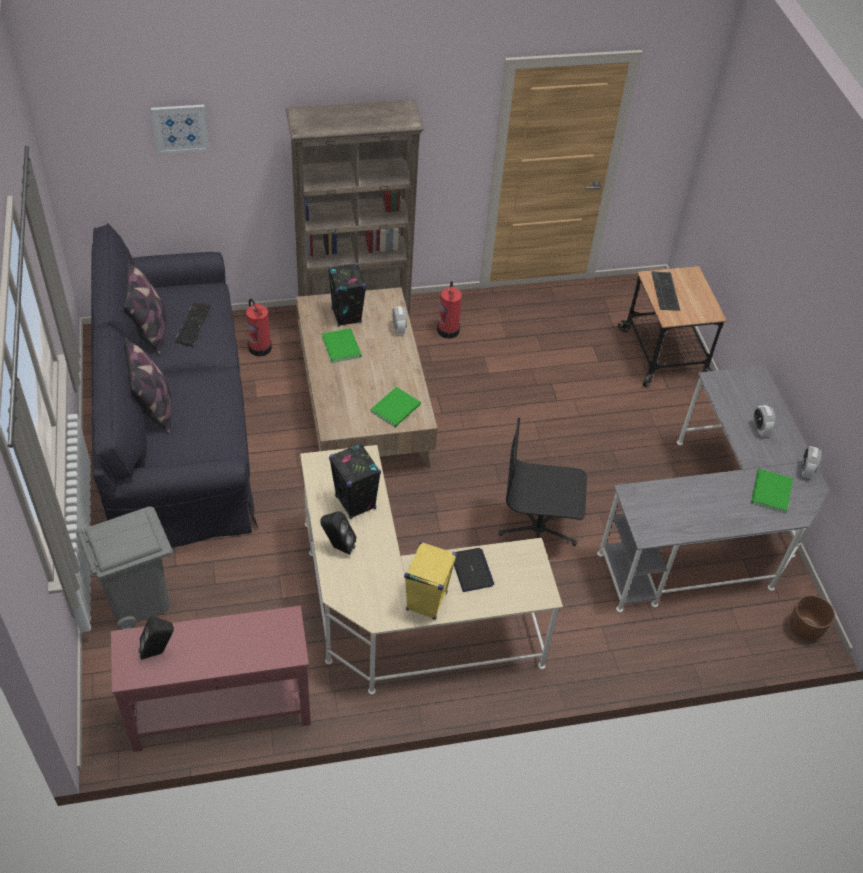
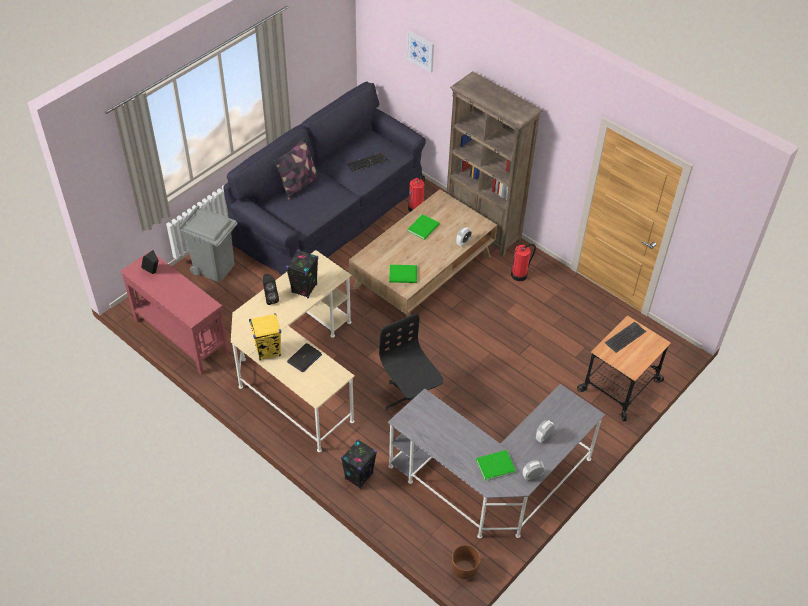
camera: 55 degrees right, 0 degrees up
(150, 330) = (346, 151): pillow -> none
(346, 315) = (448, 216): black speaker -> black speaker (359, 476)

